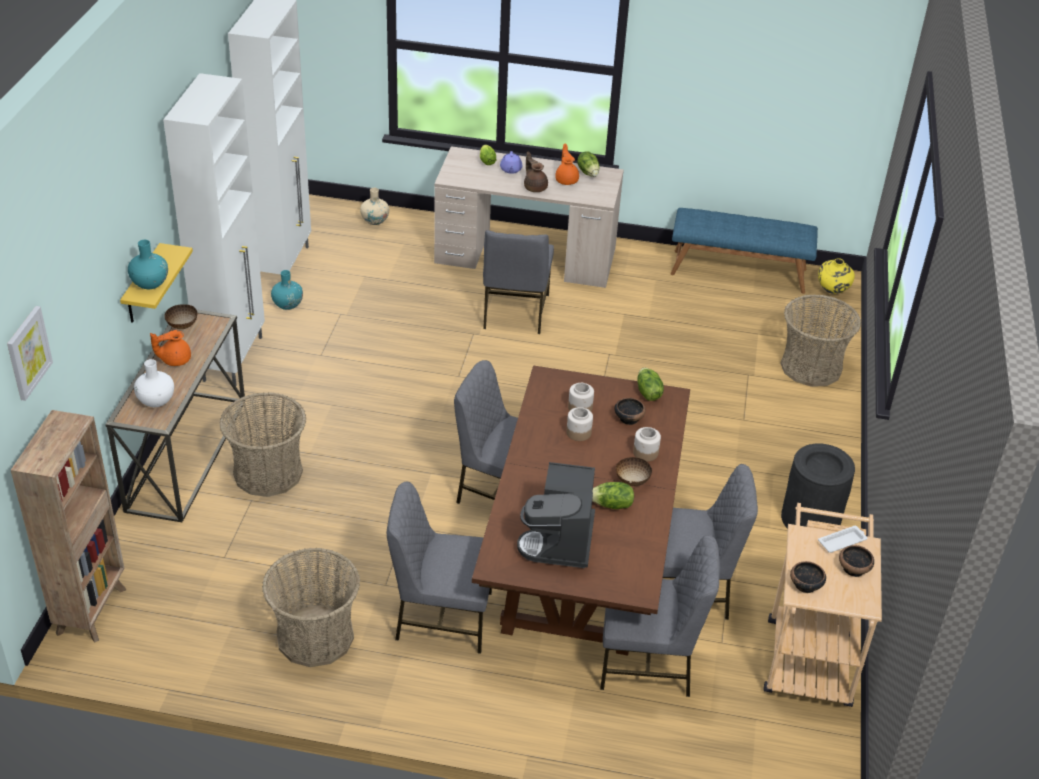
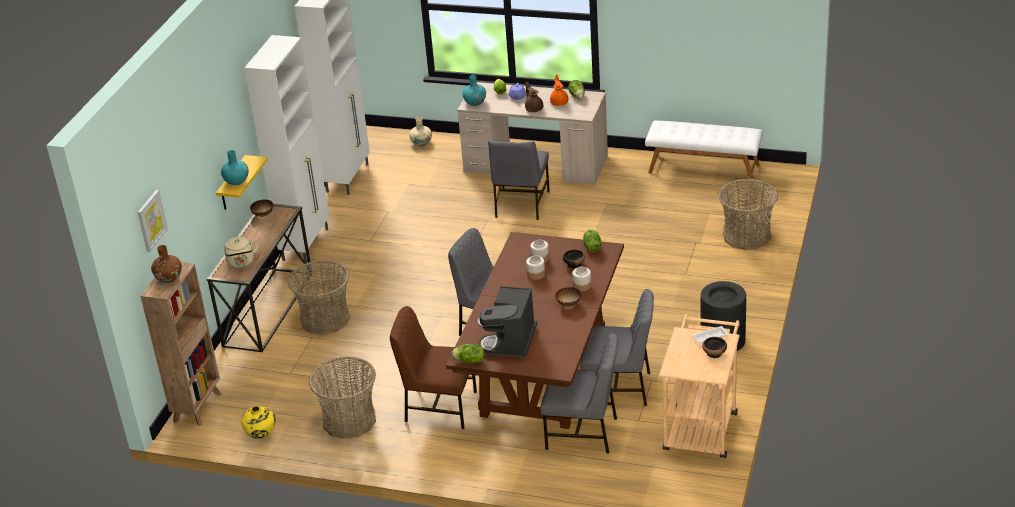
camera: 10 degrees right, 5 degrees down
(55, 440) = (169, 278): none -> brown vase
(156, 400) = (241, 263): white vase -> beige kettle
(174, 360) = (256, 237): orange teapot -> none
(288, 304) = (349, 206): turquoise vase -> turquoise vase (475, 102)
(442, 616) = (439, 407): grey chair -> brown chair
(611, 505) = (551, 319): lettuce -> lettuce (470, 361)
(738, 271) = (704, 168): blue bench -> white bench
(805, 585) = (677, 364): bowl -> none
(832, 291) = (777, 180): yellow vase -> yellow vase (261, 435)

